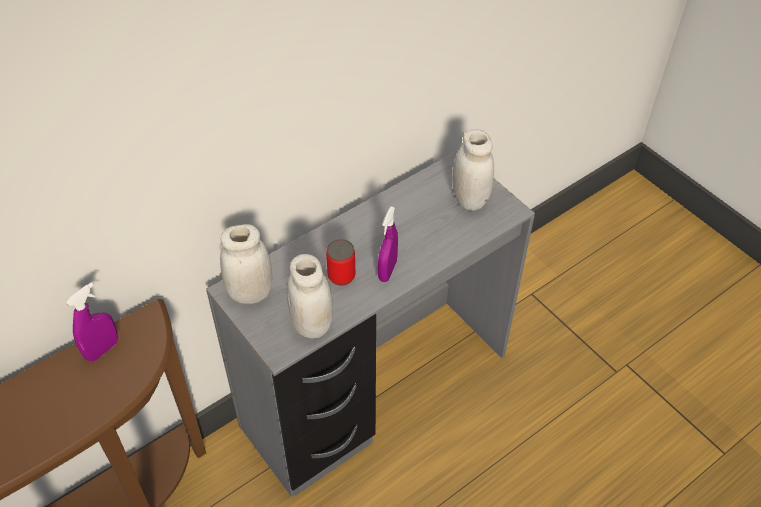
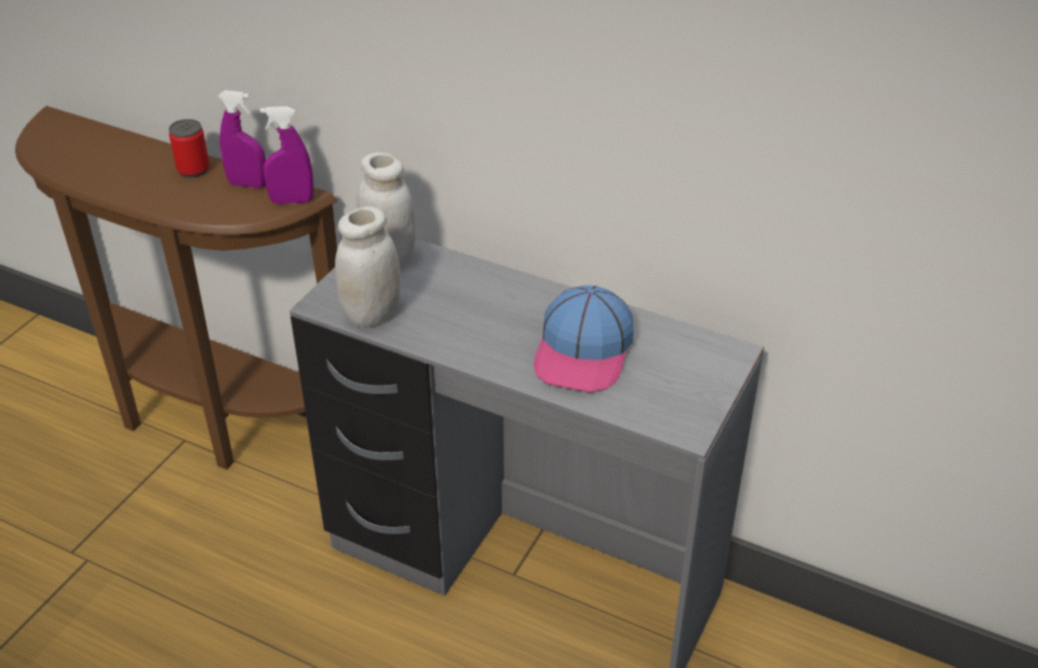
camera: 65 degrees right, 10 degrees down
(341, 275) = (459, 313): can -> can (193, 169)
(387, 271) = (493, 347): purple spray bottle -> purple spray bottle (292, 201)
(418, 228) = (584, 351): none -> cap
(470, 199) = (674, 383): white jar -> none

